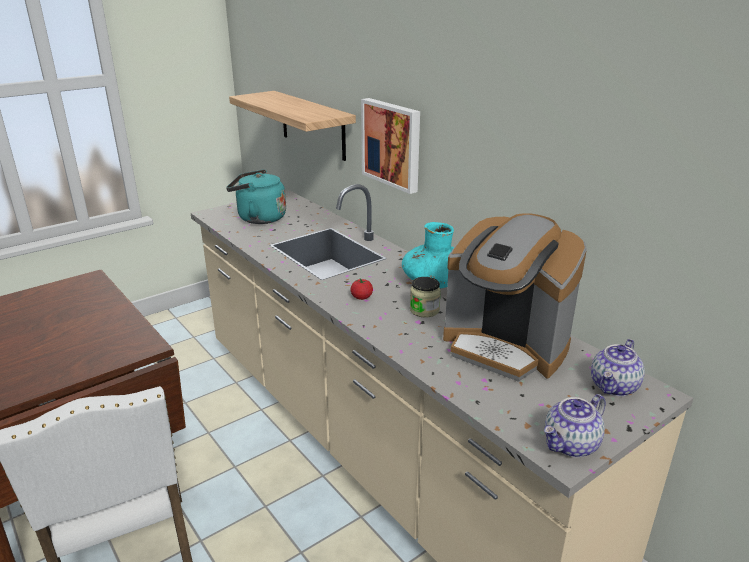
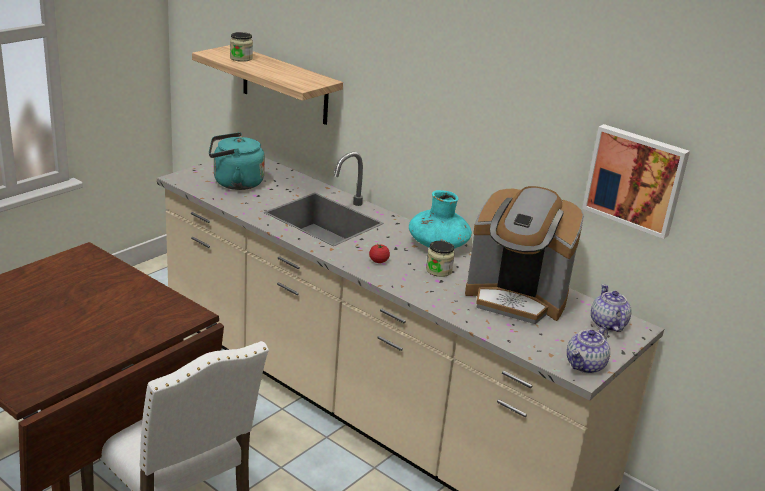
camera: 15 degrees left, 0 degrees up
(270, 99) = (241, 58): none -> jar
(392, 144) = (386, 113): picture -> picture (636, 179)
(614, 387) = (607, 324): teapot -> teapot turned 150 degrees clockwise

